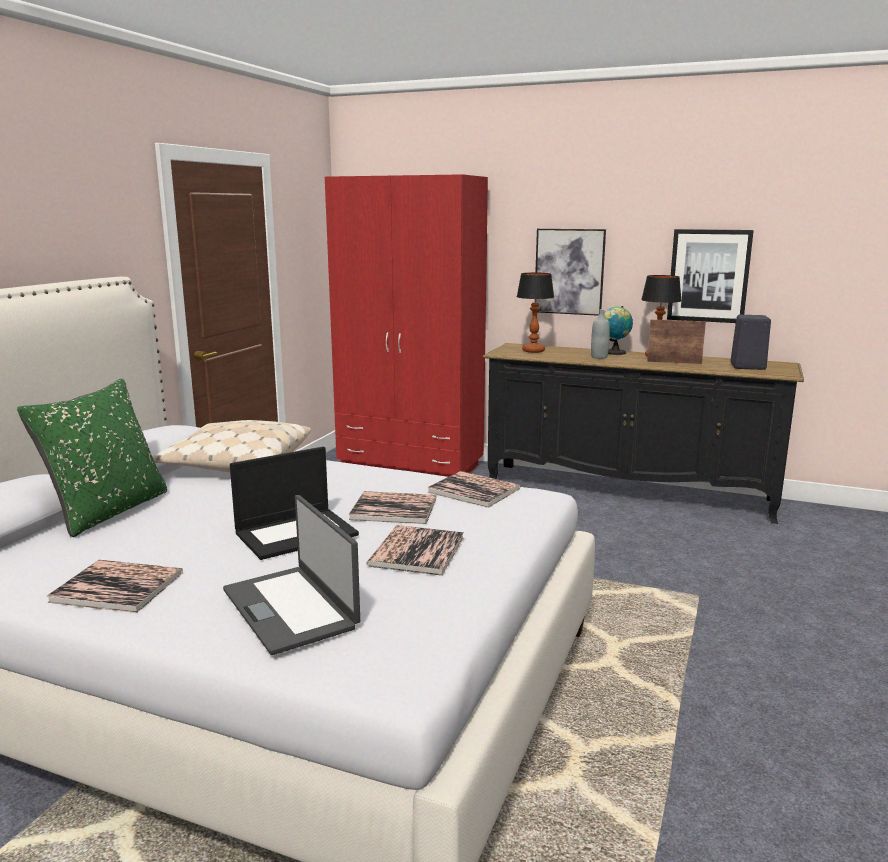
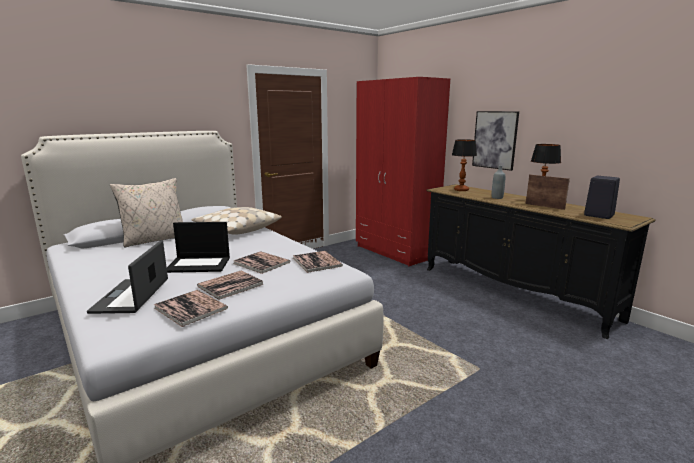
camera: 30 degrees right, 0 degrees up
(109, 511) = (155, 239): green pillow -> beige pillow
(117, 587) = (100, 270): book -> book (191, 308)
(614, 352) = (513, 196): globe -> none
(709, 276) = (588, 146): picture -> none

